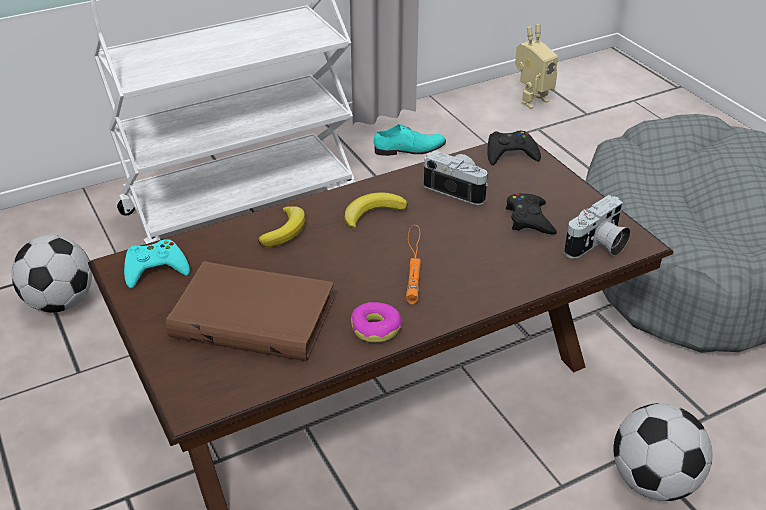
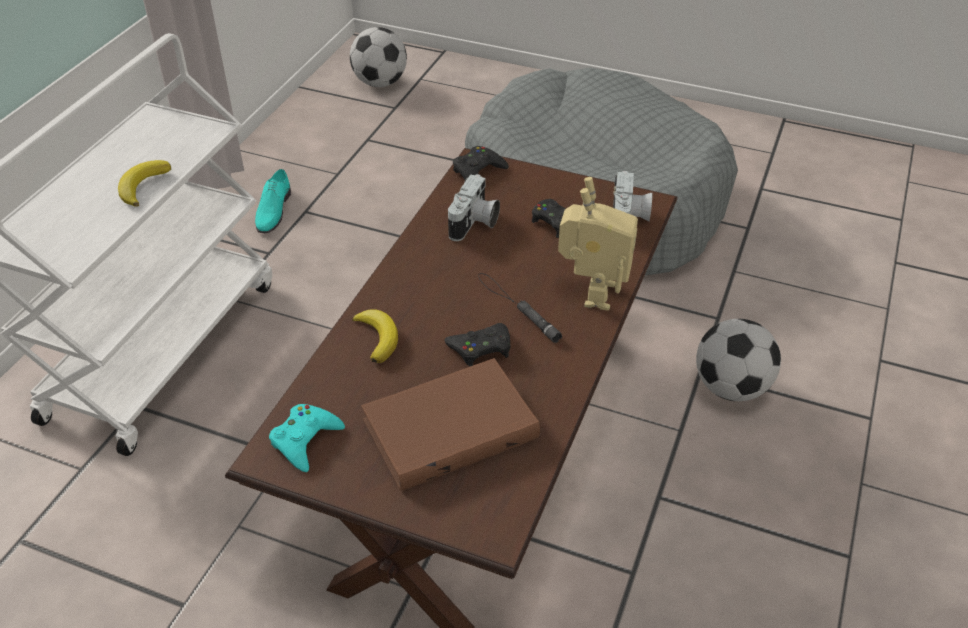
camera: 40 degrees left, 5 degrees up
(60, 302) = (78, 553): football -> football (379, 83)
(347, 276) = (481, 348): none -> black game controller
(372, 213) = (433, 282): banana -> banana (142, 186)
(376, 328) = (555, 378): donut -> none
(410, 149) = (273, 211): turquoise shoe -> turquoise shoe turned 150 degrees clockwise
(413, 263) = (517, 307): orange flashlight -> black flashlight
(458, 189) = (475, 224): camera -> camera turned 120 degrees clockwise
(531, 100) = (334, 114): toy robot -> toy robot (591, 293)

